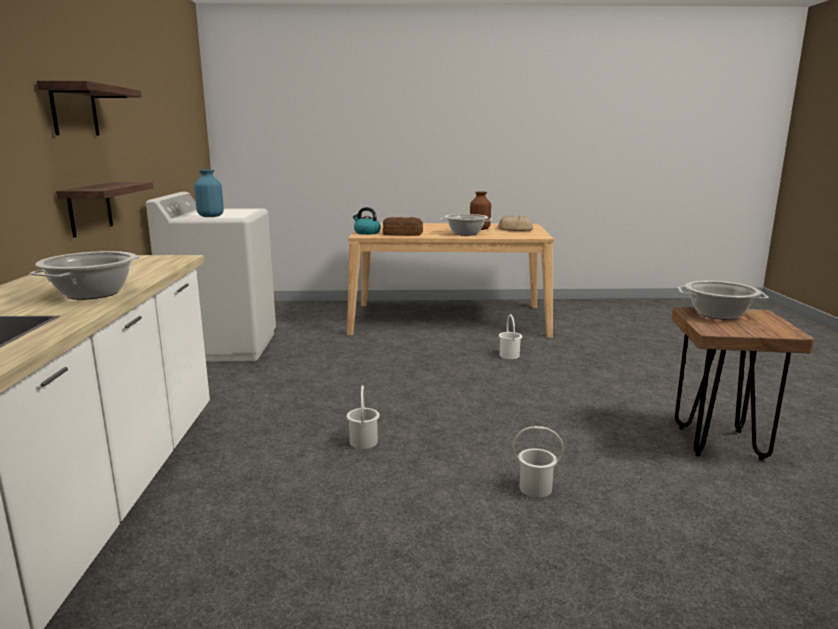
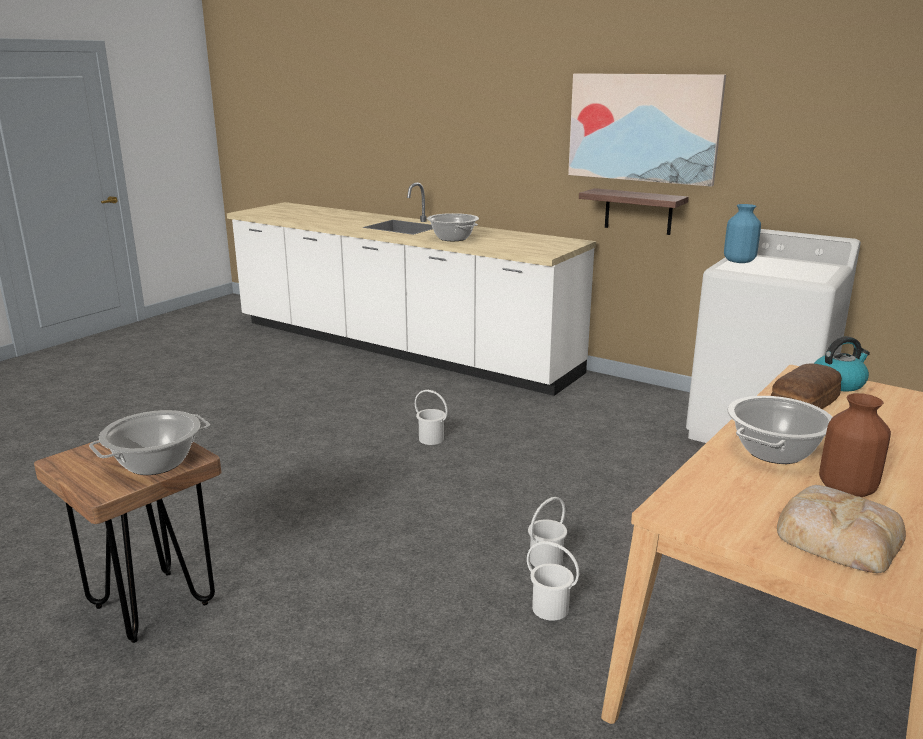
camera: 125 degrees right, 5 degrees up
(74, 110) = (643, 128): shelf -> picture
(535, 488) = (273, 474): white bucket -> white bucket (546, 560)

